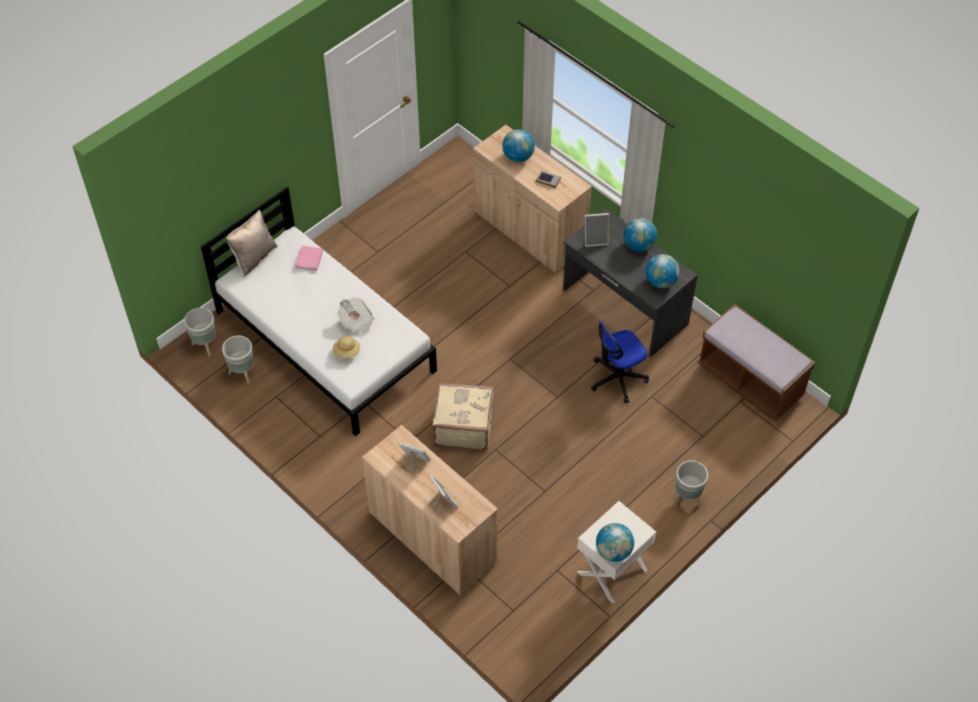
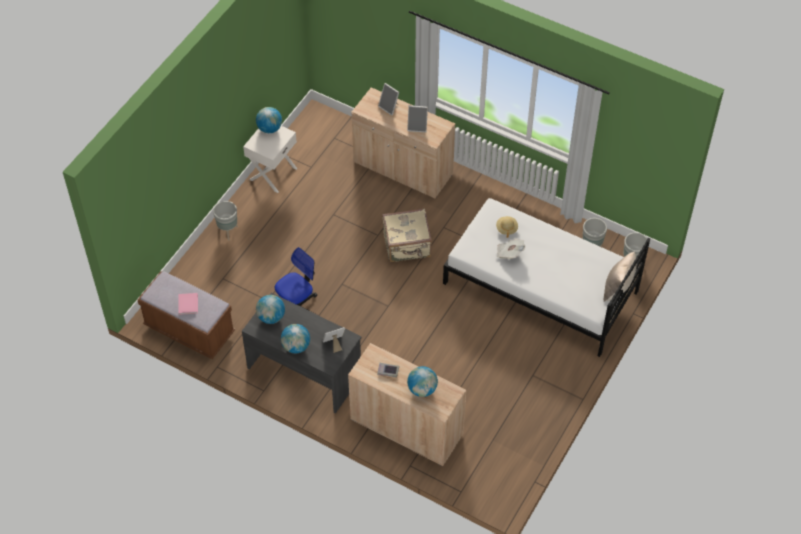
camera: 165 degrees right, 0 degrees up
(309, 260) = (571, 294): pink book -> pink book (188, 303)

